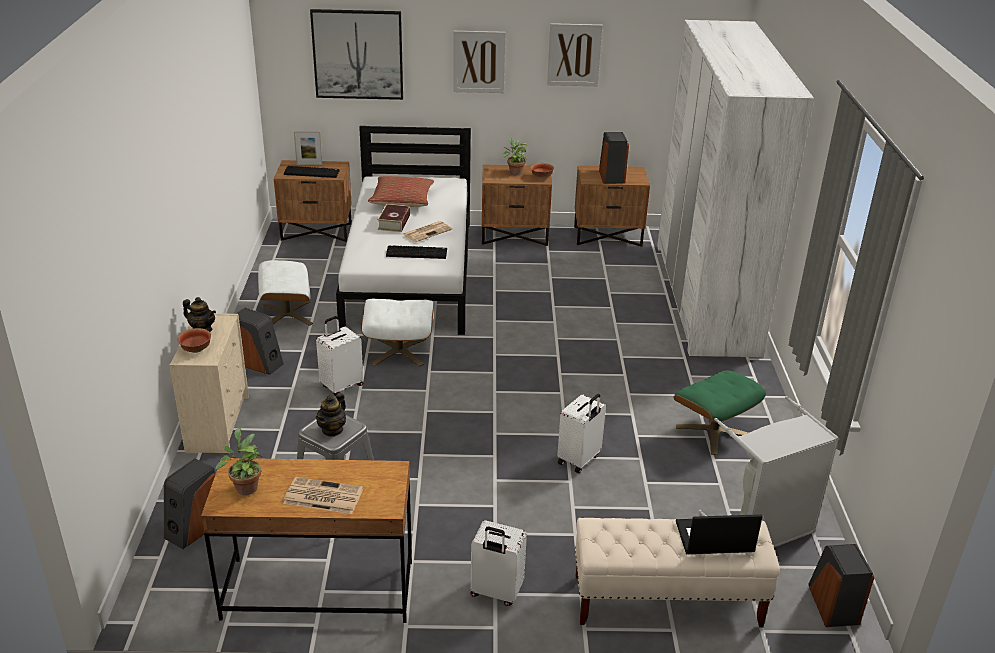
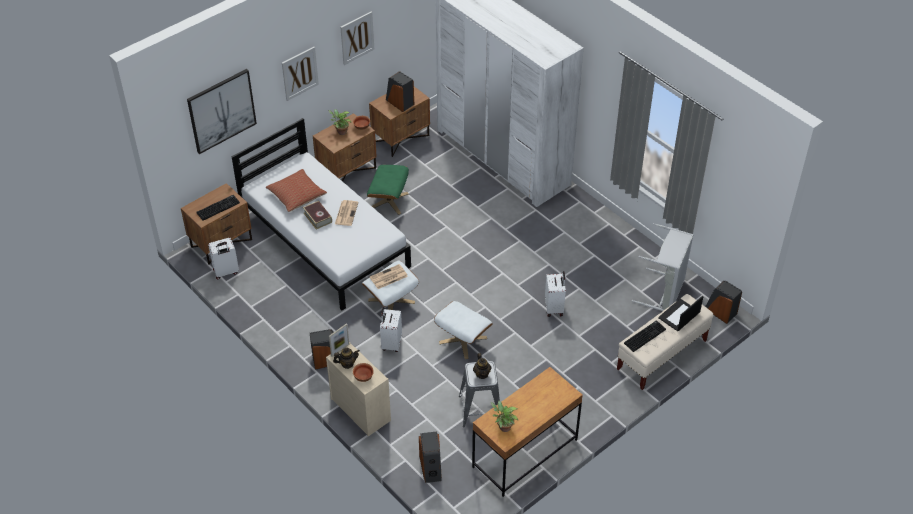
camera: 40 degrees left, 15 degrees up
(286, 315) = (295, 318): white ottoman -> white ottoman (462, 340)
(309, 164) = (205, 201): picture frame -> picture frame (340, 350)
(322, 496) = (539, 408): newspaper -> newspaper (388, 277)
(417, 253) = (362, 233): keyboard -> keyboard (644, 336)
(496, 592) = (595, 400): white suitcase -> white suitcase (226, 272)
(713, 432) = (594, 250): green ottoman -> green ottoman (389, 201)

